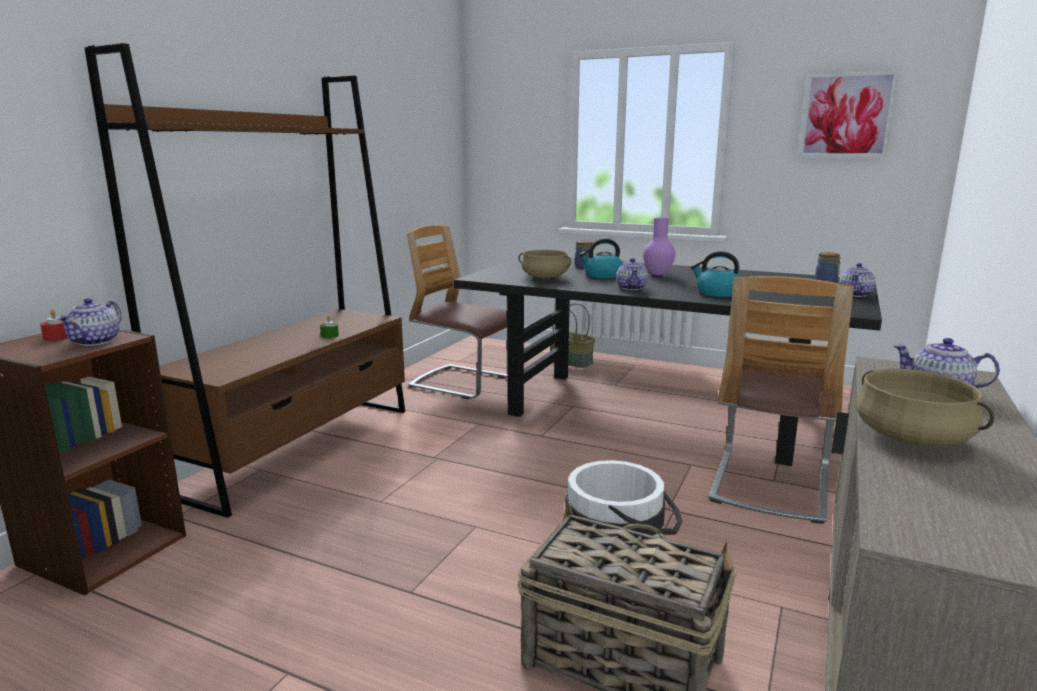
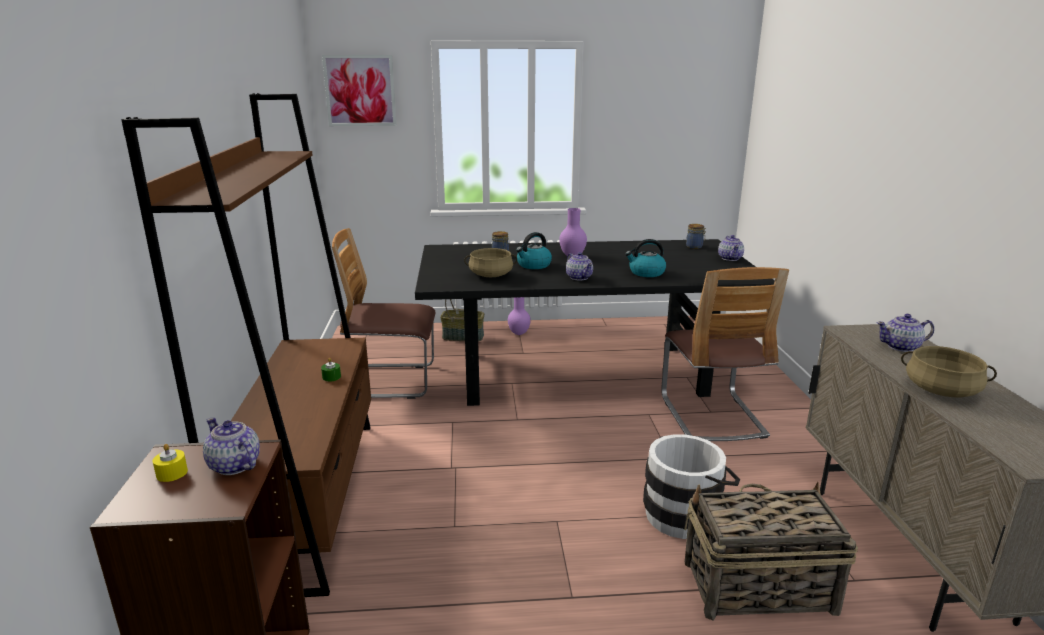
camera: 30 degrees left, 5 degrees up
(57, 337) = (172, 473): red candle -> yellow candle
(96, 341) = (234, 465): teapot -> teapot turned 150 degrees clockwise
(629, 369) = (518, 333): none -> purple vase
(846, 115) = (672, 106): picture -> picture (360, 90)

